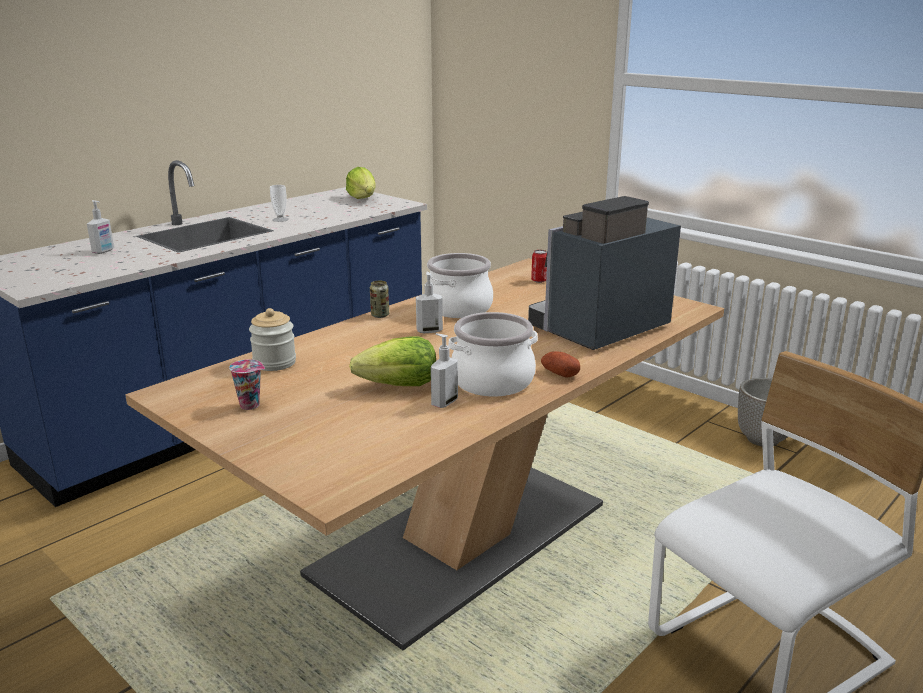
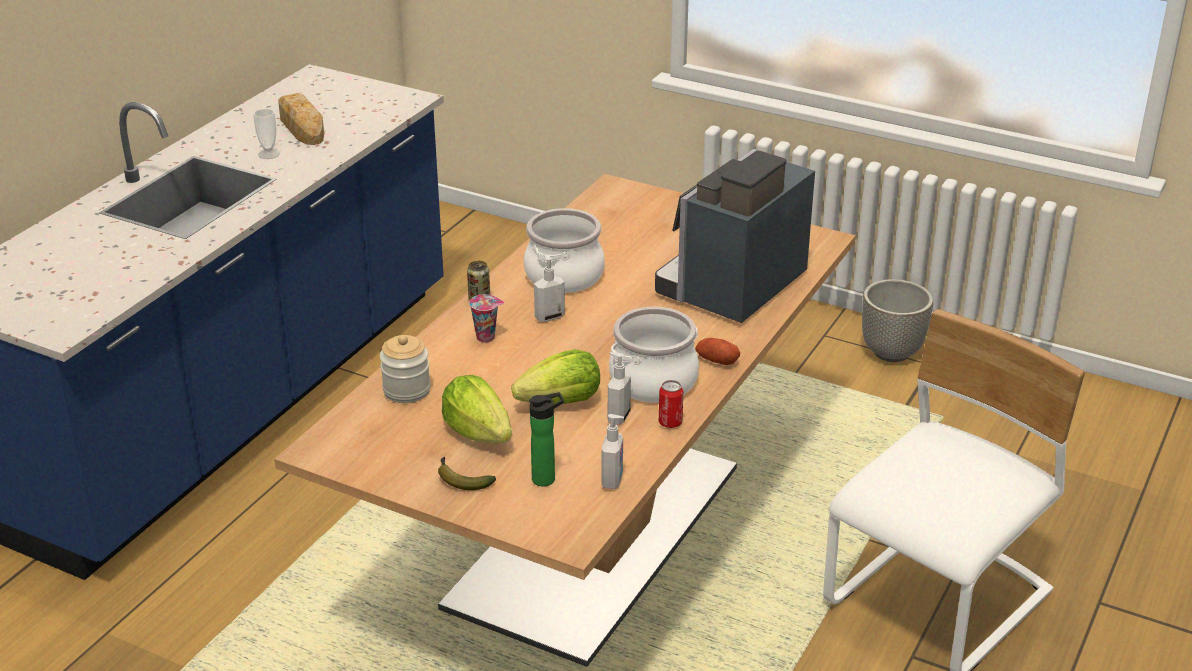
camera: 15 degrees left, 10 degrees up
(103, 251) = (85, 250): soap dispenser -> soap dispenser (613, 480)
(251, 405) = (423, 452): cup -> cup (487, 337)
(267, 430) = (461, 479): none -> banana
(316, 209) = (301, 125): none -> bread
(345, 440) = (547, 479): none -> bottle
(363, 198) = (349, 93): lettuce -> lettuce (478, 433)
(539, 281) = (635, 215): can -> can (670, 423)

